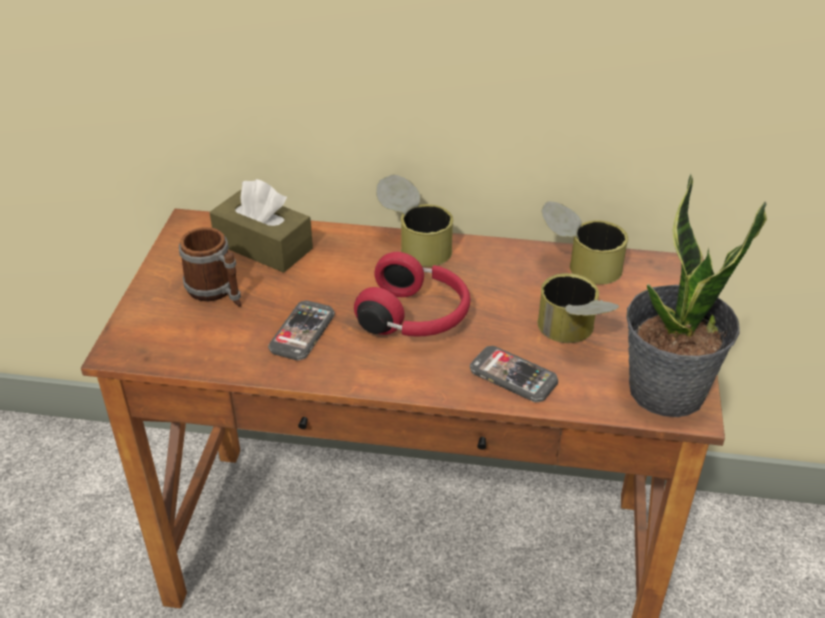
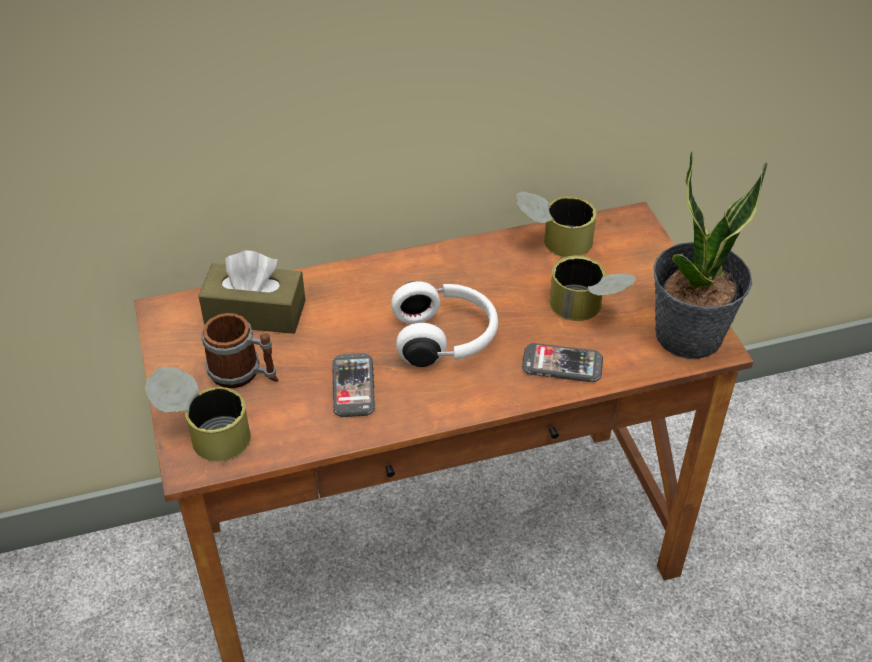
camera: 25 degrees left, 5 degrees up
(415, 244) = (397, 266): can -> can (205, 433)
(416, 317) = (445, 338): red headphones -> white headphones

